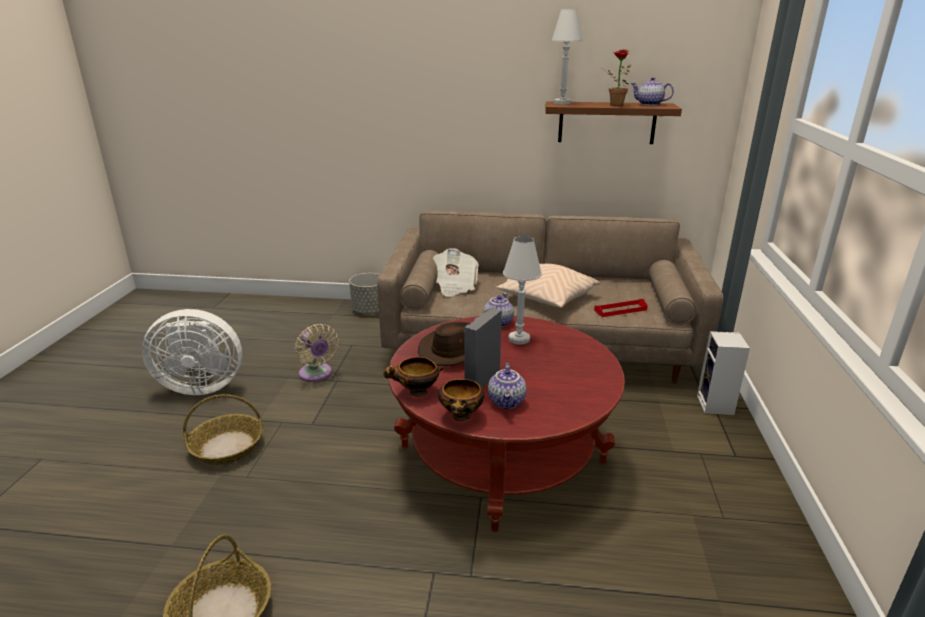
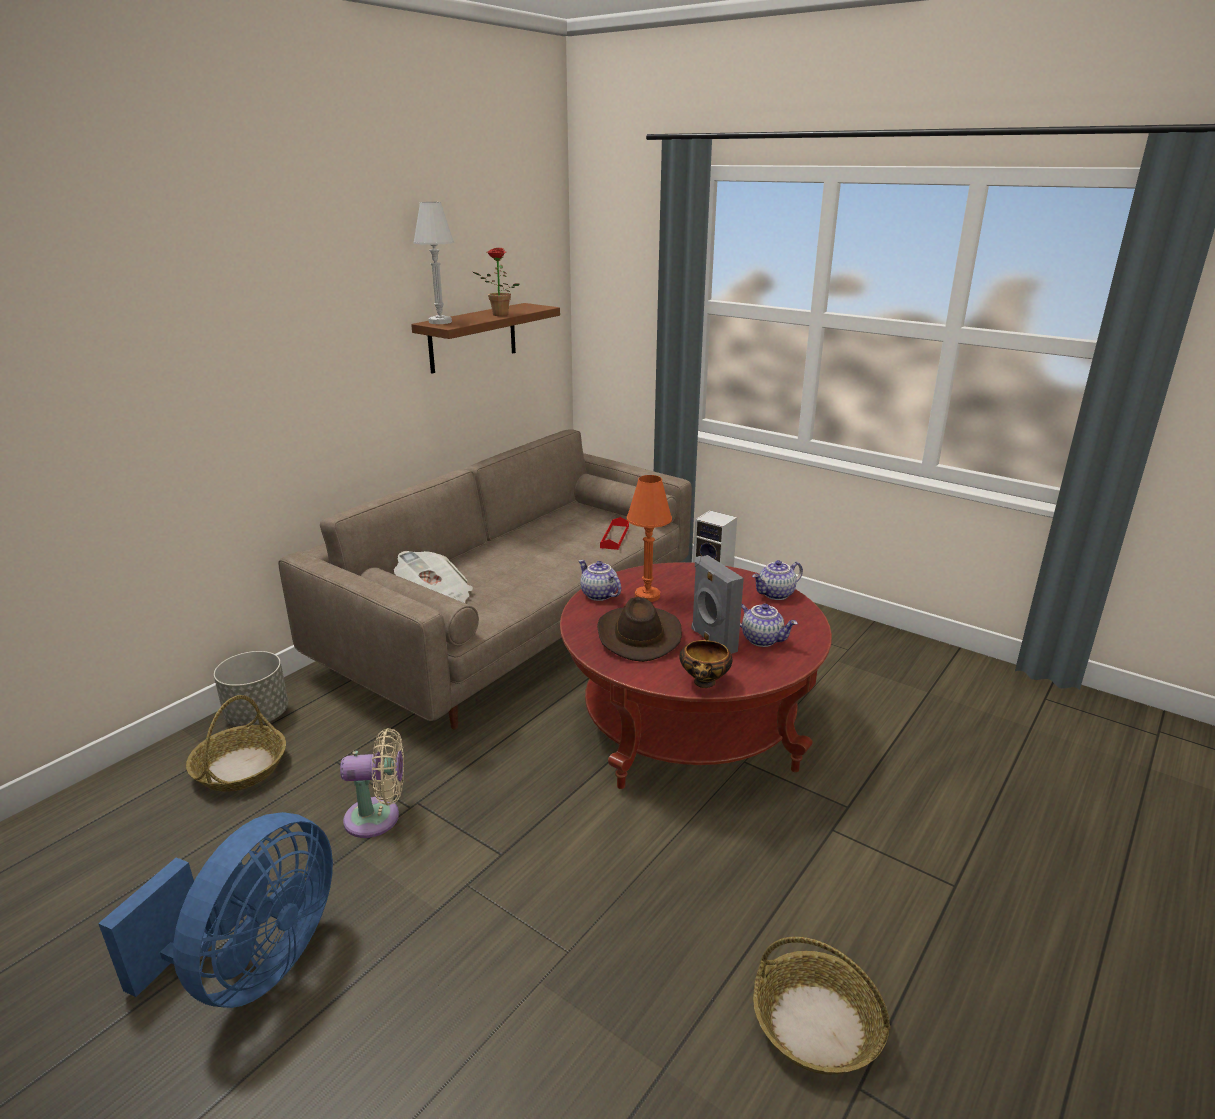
camera: 60 degrees left, 0 degrees up
(201, 385) = (252, 967): white fan -> blue fan
(227, 447) = (477, 962): basket -> basket (240, 768)
(461, 417) = (771, 671): bowl -> none
(519, 339) = (647, 596): white table lamp -> orange table lamp
(547, 298) = (542, 560): beige pillow -> none
(649, 104) = (517, 308): teapot -> teapot (776, 594)

